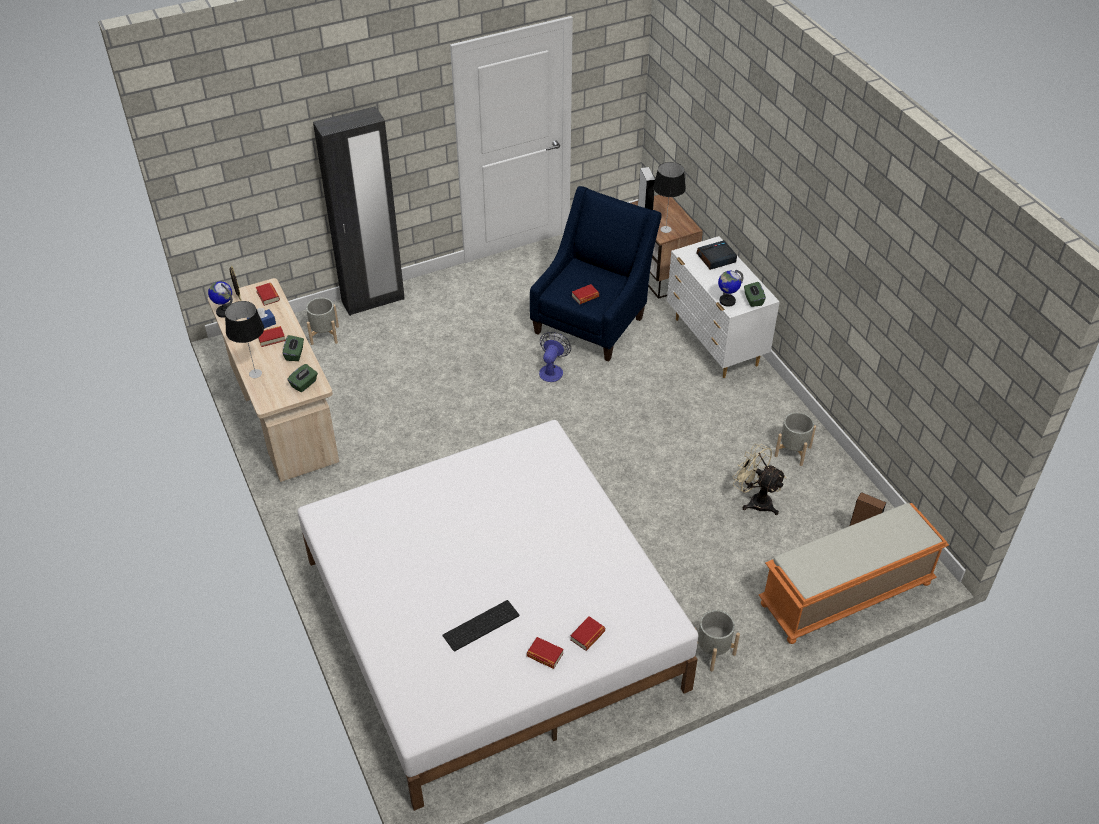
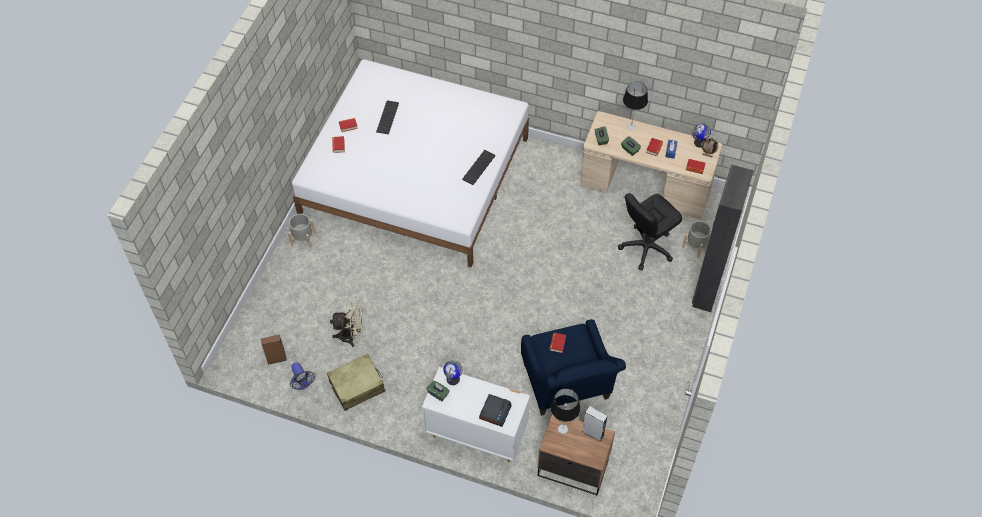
camera: 135 degrees right, 10 degrees up
(367, 366) = (646, 247): none -> black office chair
(455, 476) = (478, 166): none -> keyboard
(552, 370) = (547, 329): fan -> fan (302, 384)
(793, 451) = (357, 386): grey planter -> beige suitcase
(845, 595) = (260, 317): orange bench -> none

